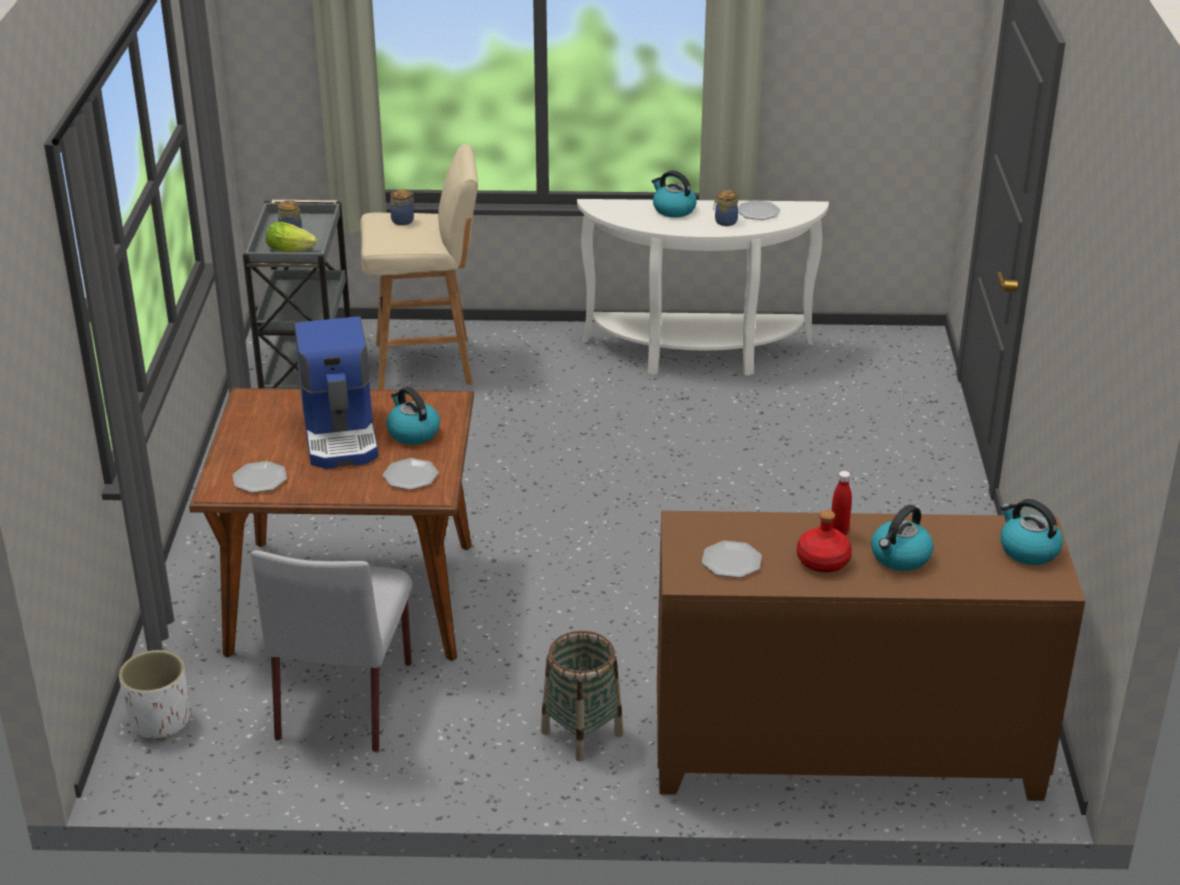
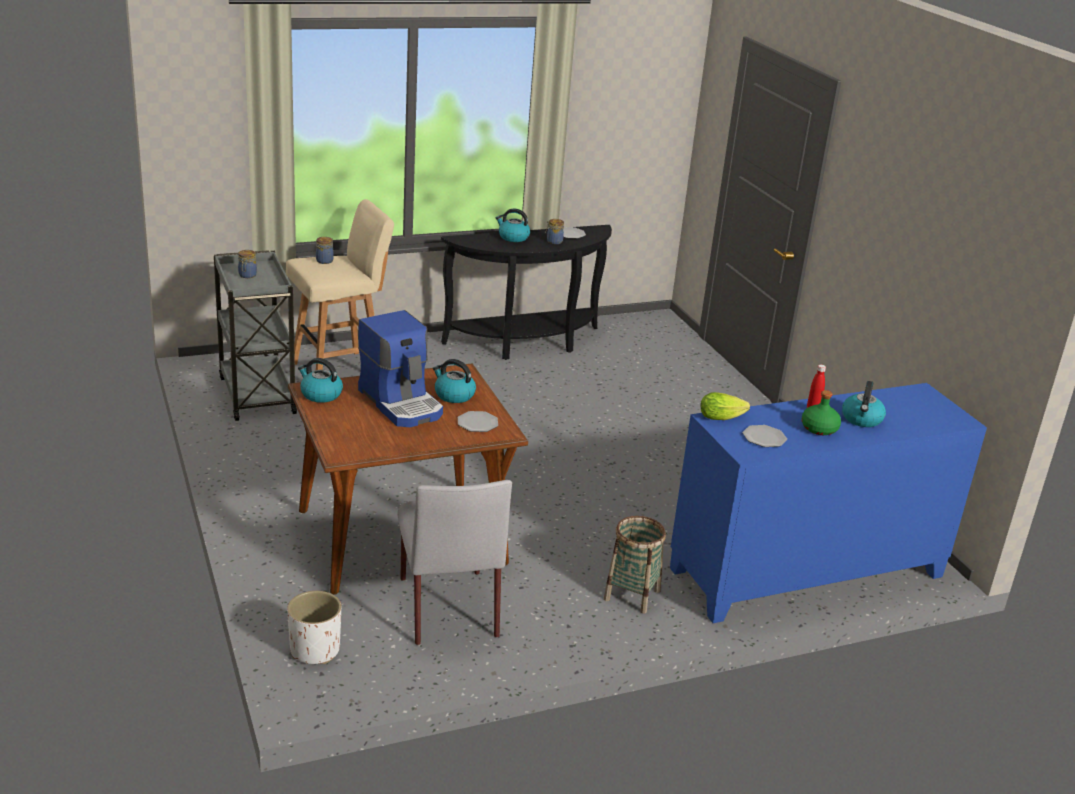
camera: 25 degrees left, 5 degrees down
(260, 479) = (366, 441): plate -> none
(293, 249) = (259, 286): lettuce -> lettuce (723, 417)
(698, 356) = (527, 344): white console table -> black console table
(822, 561) = (818, 429): red bottle -> green bottle
(845, 754) = (807, 573): brown cabinet -> blue cabinet
(1028, 550) = (929, 404): kettle -> kettle (320, 394)

